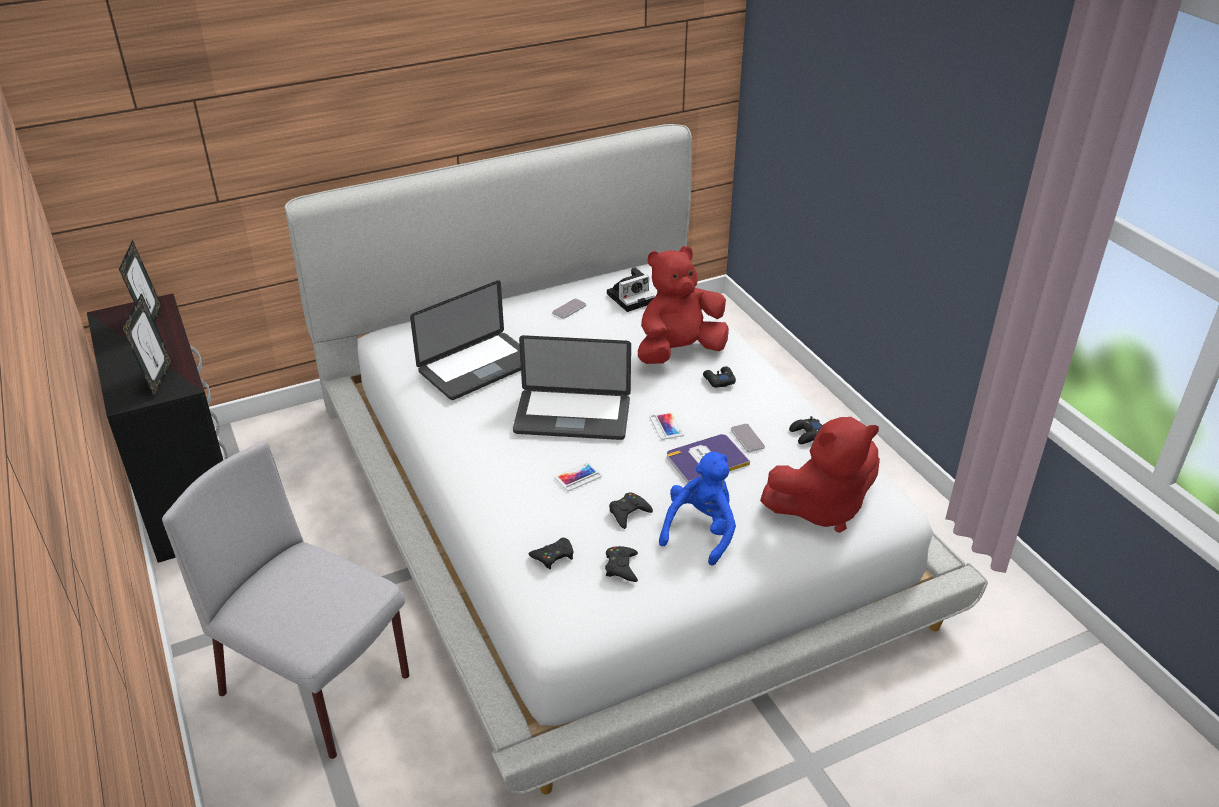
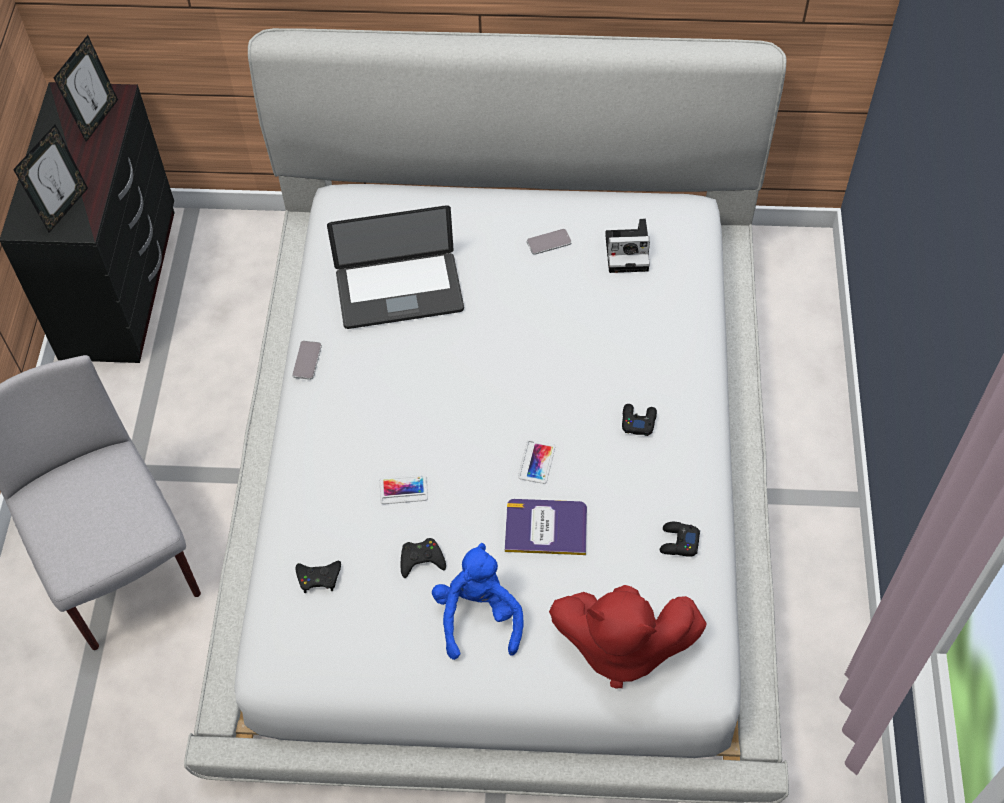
camera: 30 degrees right, 20 degrees up
(572, 416) = (450, 405): laptop -> none
(621, 567) = (371, 623): black game controller -> none
(679, 352) = (625, 359): red plush toy -> none
(701, 531) = (478, 615): blue plush toy -> blue plush toy turned 60 degrees counterclockwise
(747, 438) = (609, 518): phone -> phone (307, 360)

